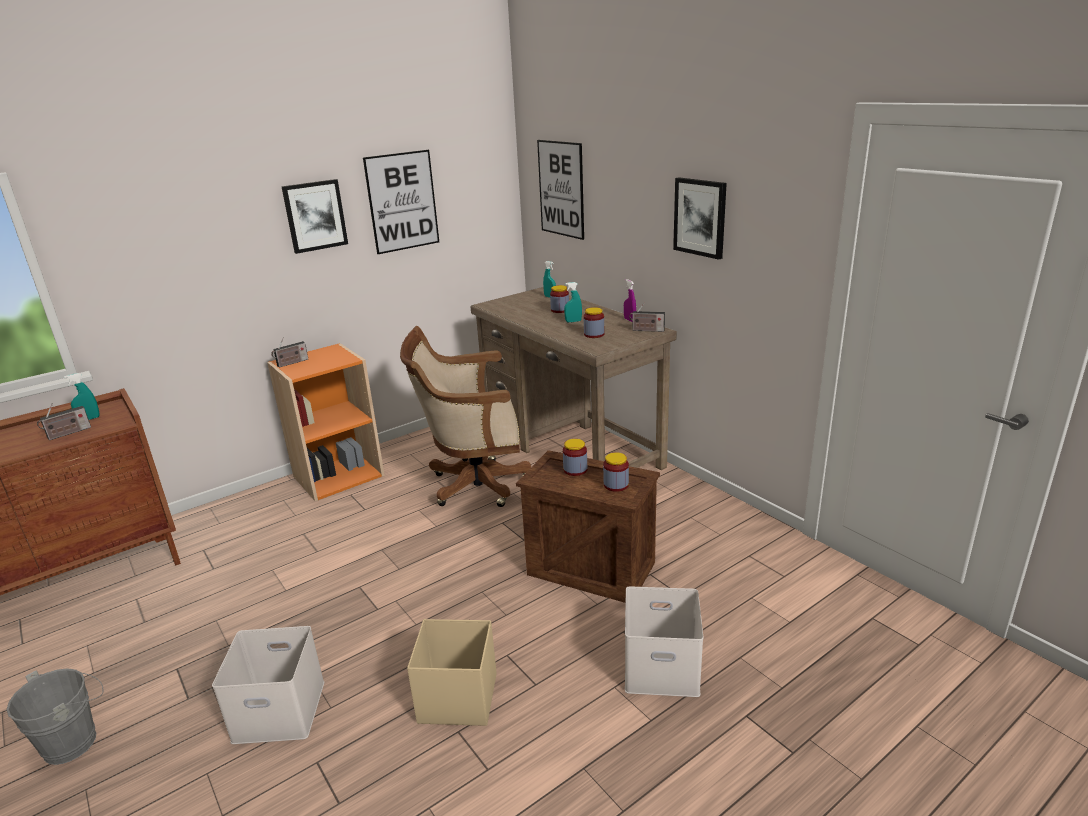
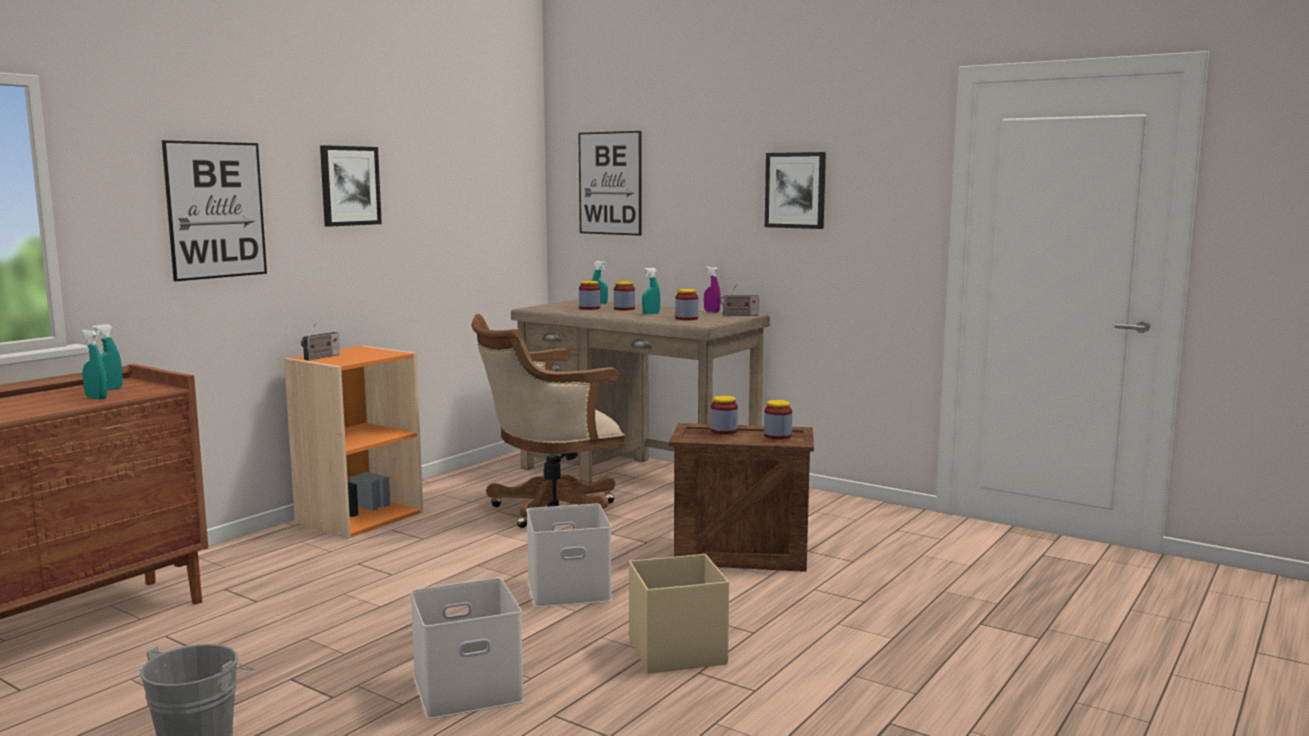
camera: 20 degrees left, 15 degrees down
(67, 433) = (96, 398): radio -> turquoise spray bottle
(402, 201) = (436, 185): picture -> picture (216, 210)
(533, 307) = (589, 308): none -> jar
(663, 666) = (874, 605): white storage box -> white storage box (570, 589)

